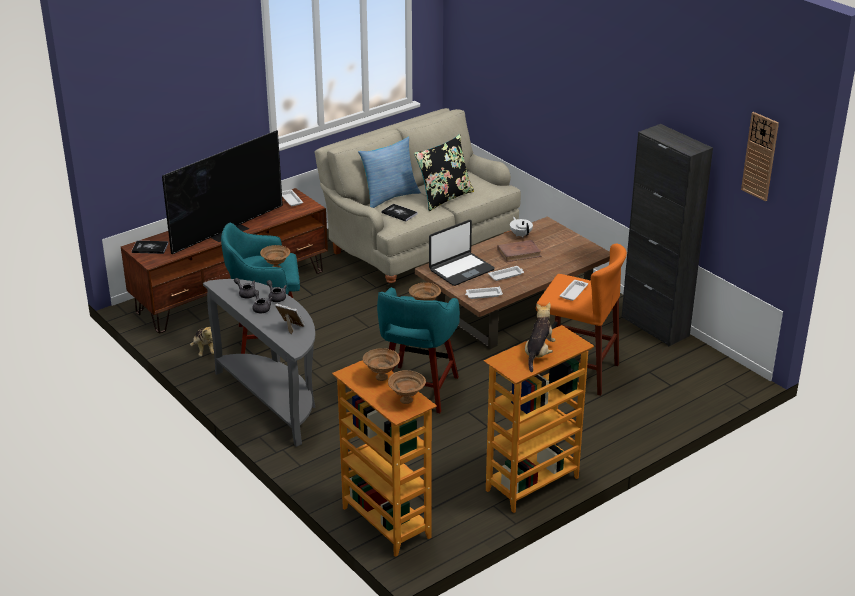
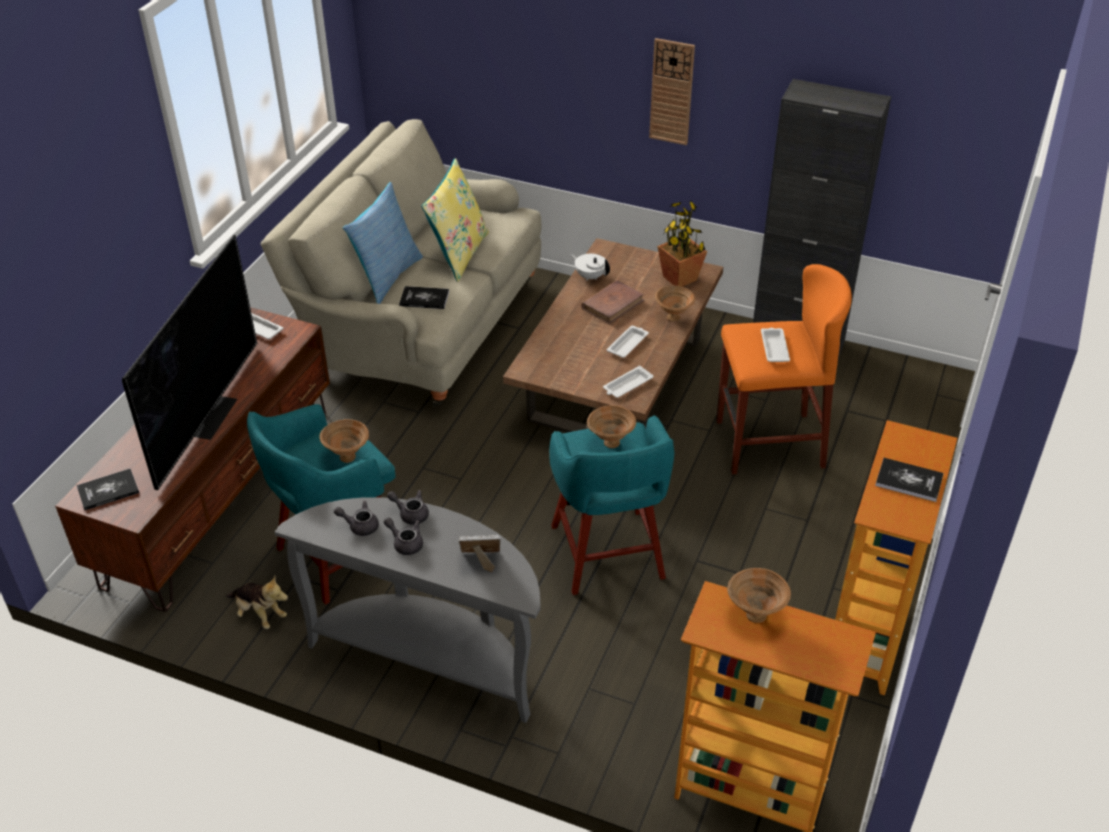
camera: 30 degrees left, 10 degrees up
(407, 400) = (828, 641): brown bowl -> brown bowl (673, 317)
(444, 197) = (458, 254): black pillow -> yellow pillow
(461, 270) = (565, 356): laptop -> none
(538, 354) = (909, 480): plush toy -> book
(577, 252) = (680, 278): none -> potted plant
(760, 156) = (975, 94): wall clock -> wall clock (671, 92)

